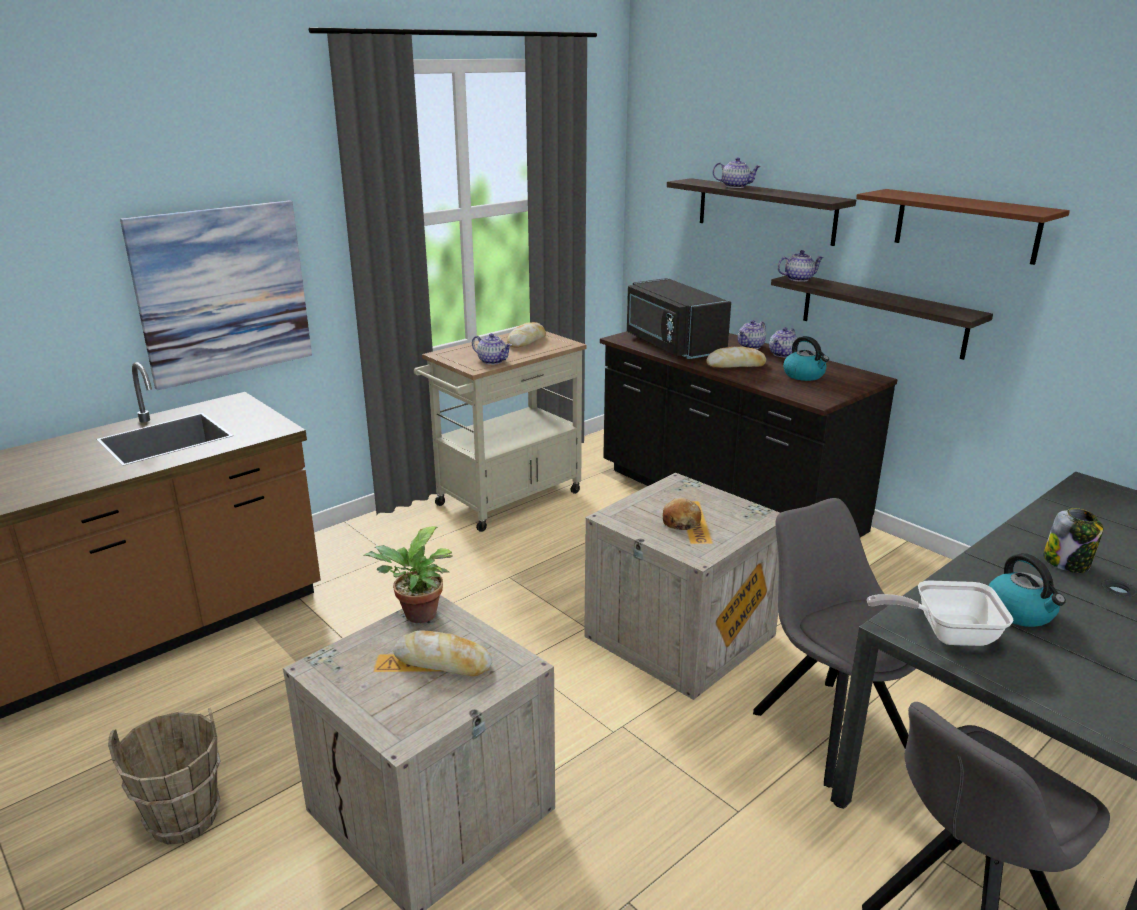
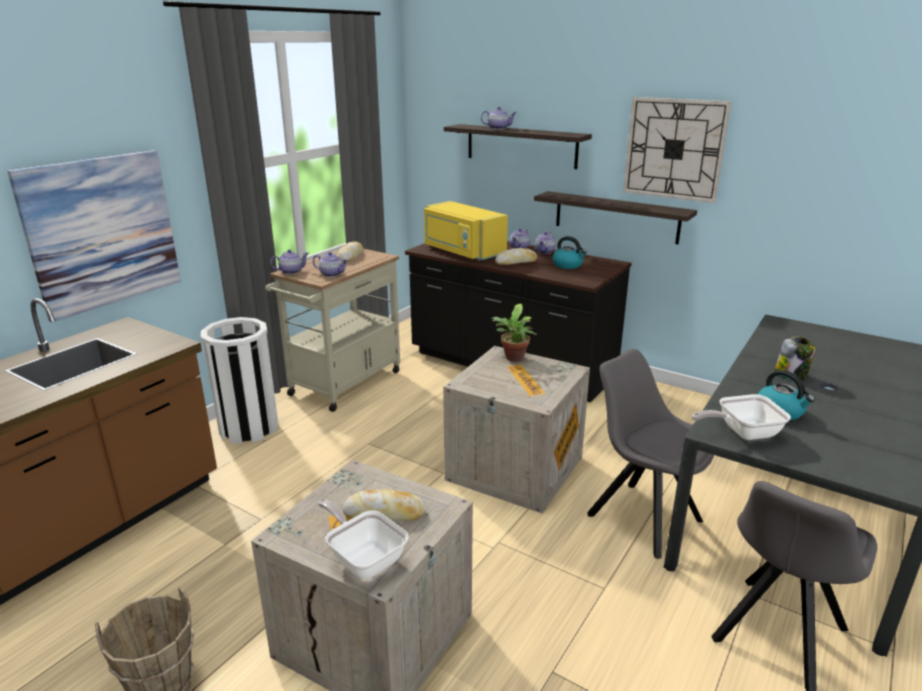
camera: 15 degrees left, 0 degrees up
(378, 538) = (249, 428): none -> white trash can
(395, 711) = (364, 558): none -> frying pan
(417, 616) = (346, 481): potted plant -> potted plant (513, 358)
(672, 345) = (462, 251): black microwave -> yellow microwave
(680, 521) = (515, 381): bread -> none
(798, 279) = (553, 195): teapot -> teapot (291, 271)
(966, 226) = (674, 149): brown shelf -> wall clock

